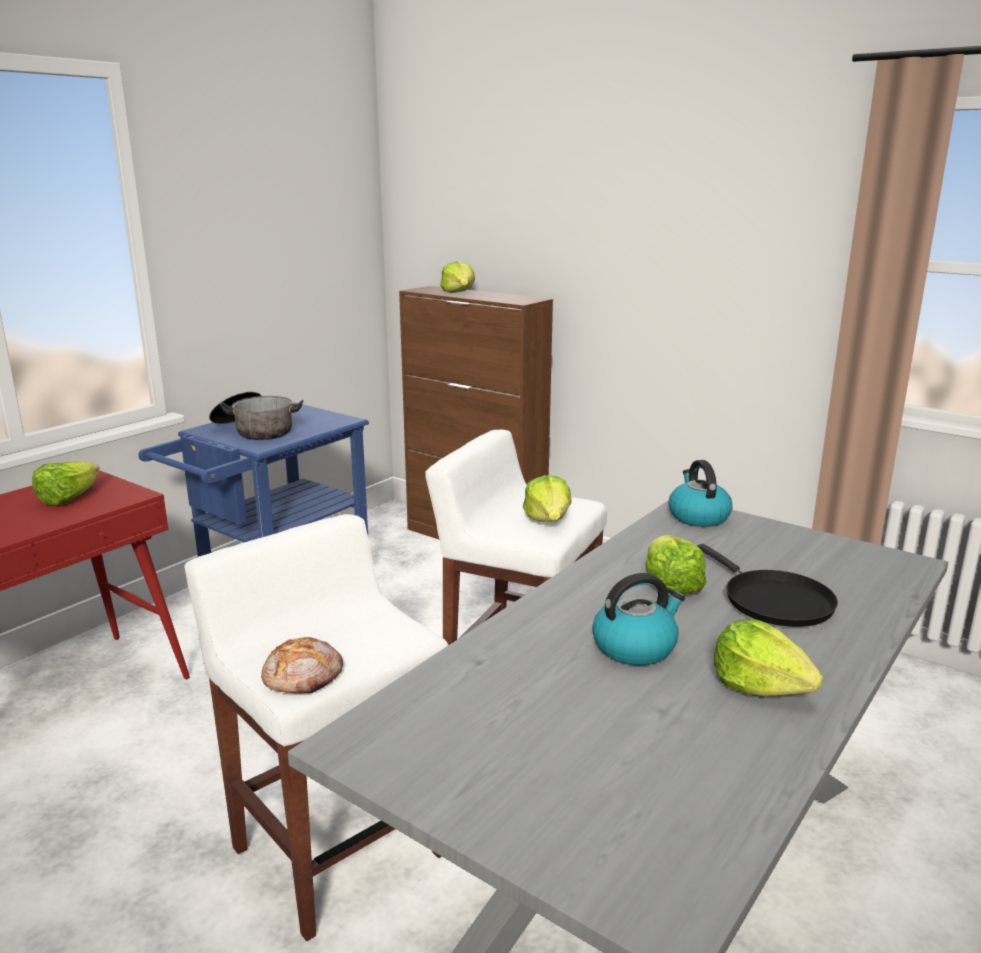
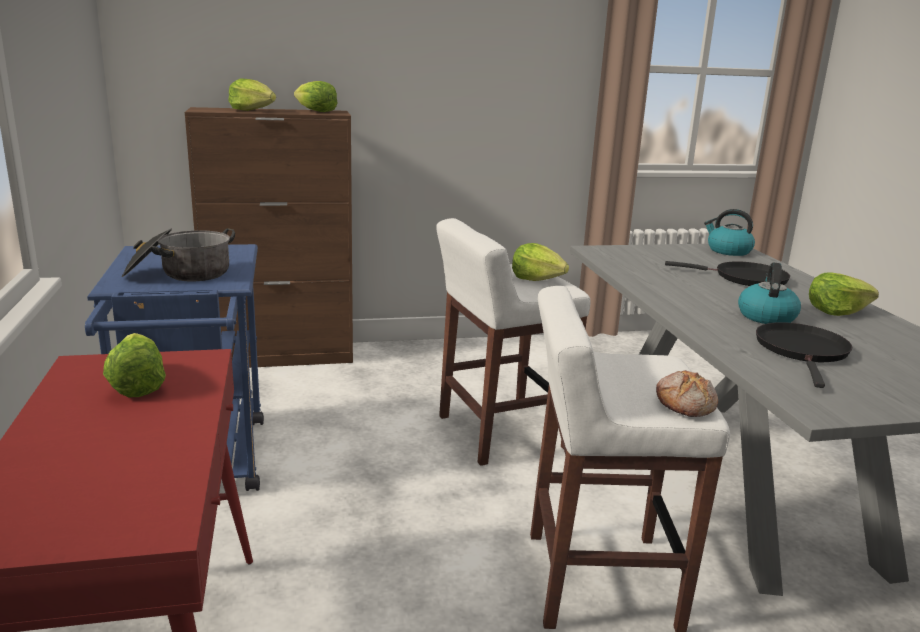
camera: 50 degrees left, 0 degrees up
(540, 695) = (802, 351): none -> black frying pan
(671, 585) = (697, 286): lettuce -> lettuce (315, 111)
(698, 516) = (612, 252): kettle -> kettle (728, 251)

